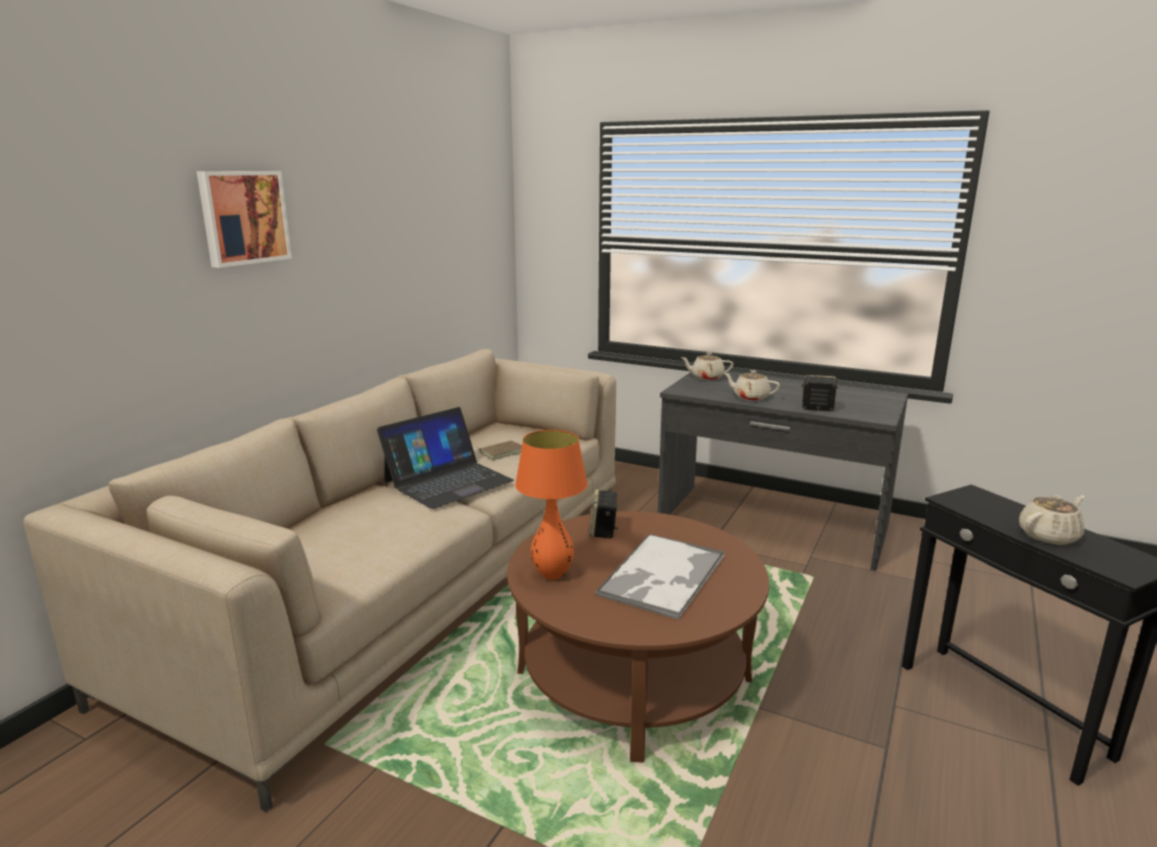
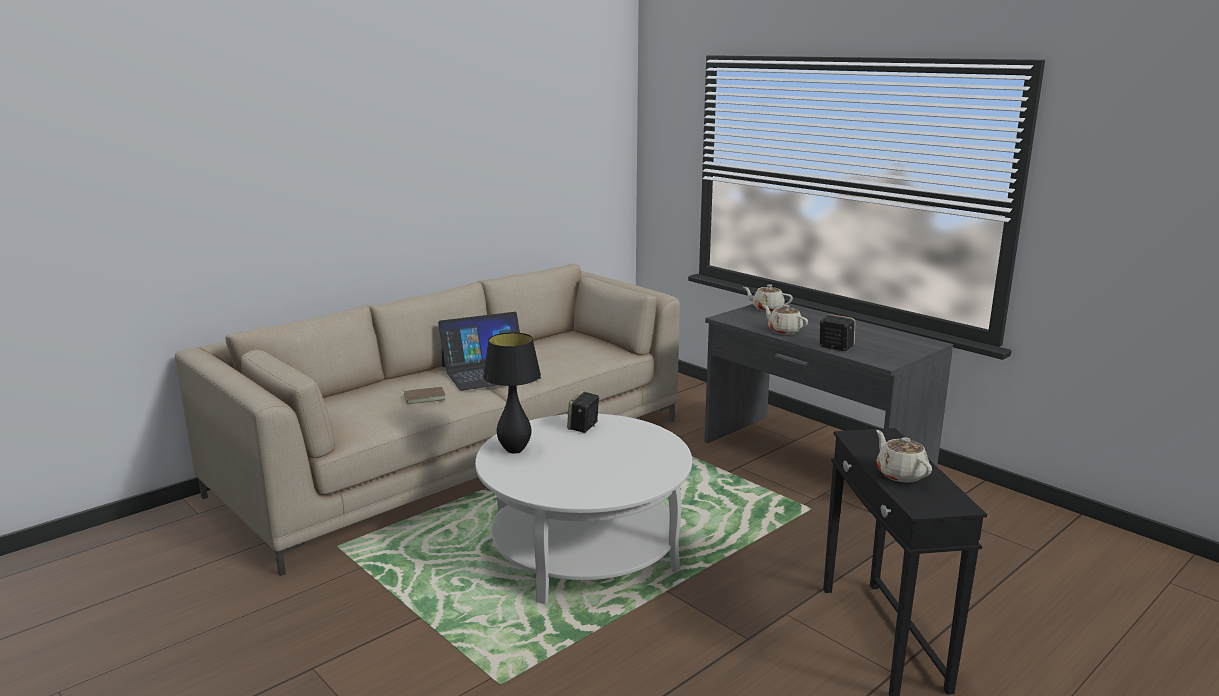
camera: 20 degrees right, 0 degrees up
(243, 217) = (354, 147): picture -> none
(501, 452) = (552, 355): brown book -> brown book (424, 397)
(552, 575) = (514, 450): orange table lamp -> black table lamp
(633, 675) = (585, 549): brown coffee table -> white coffee table
(662, 576) = (596, 464): tray -> none
(1049, 536) = (900, 474): beige teapot -> beige teapot turned 105 degrees counterclockwise

